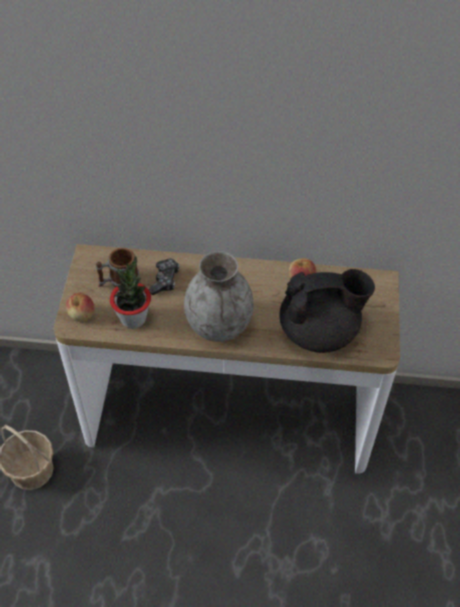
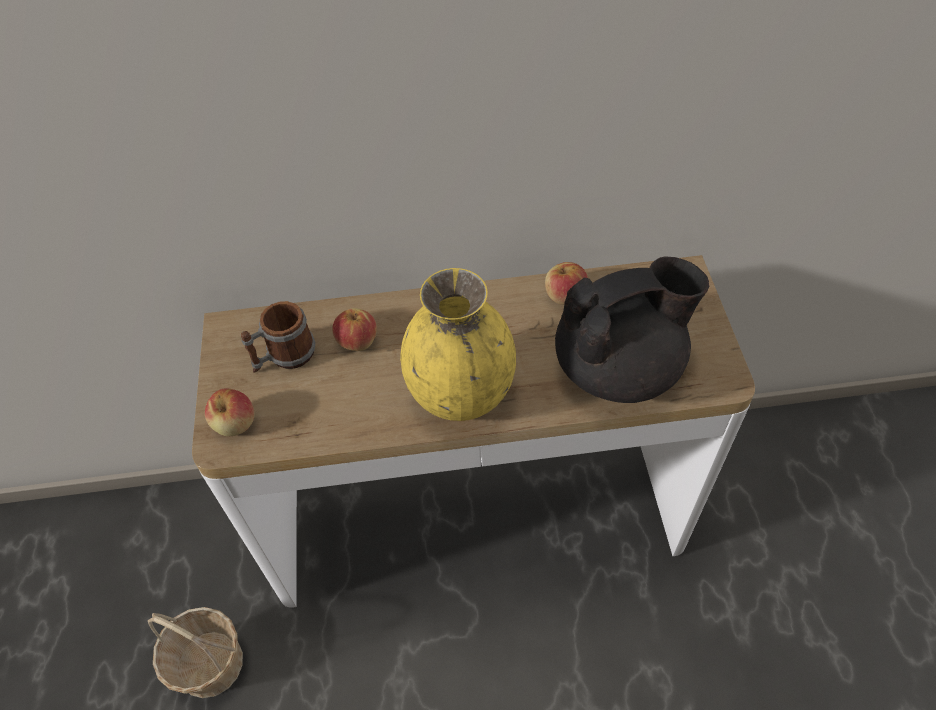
camera: 10 degrees left, 0 degrees up
(133, 318) = (321, 411): potted plant -> none
(165, 280) = (357, 341): game controller -> apple
(219, 325) = (461, 392): grey vase -> yellow vase

